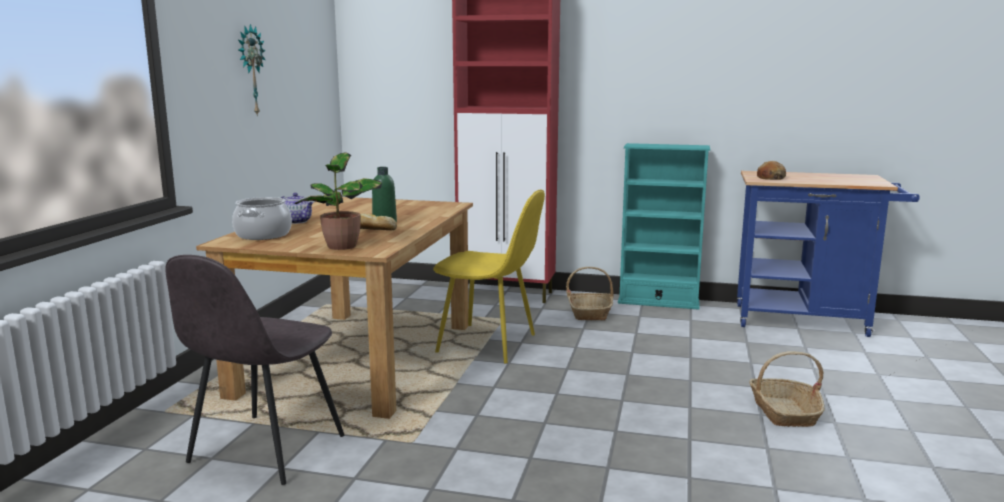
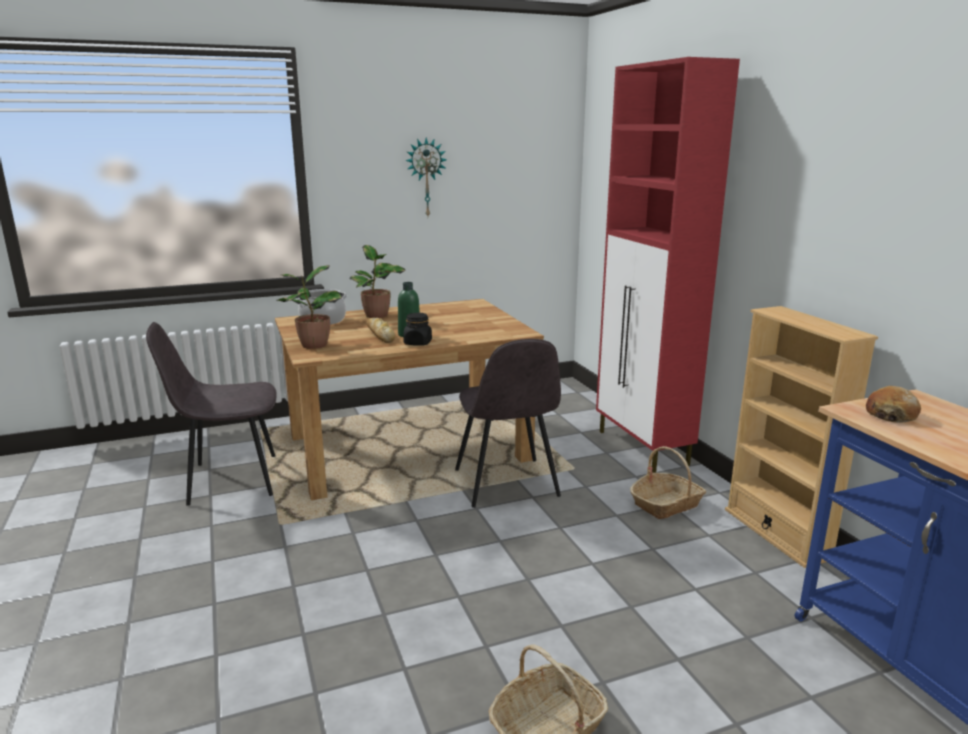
camera: 55 degrees right, 5 degrees up
(298, 221) = (377, 316): teapot -> potted plant
(415, 225) = (418, 343): none -> black jar
(489, 344) = (506, 484): yellow chair -> grey chair
(658, 302) = (777, 533): turquoise bookcase -> beige bookcase

